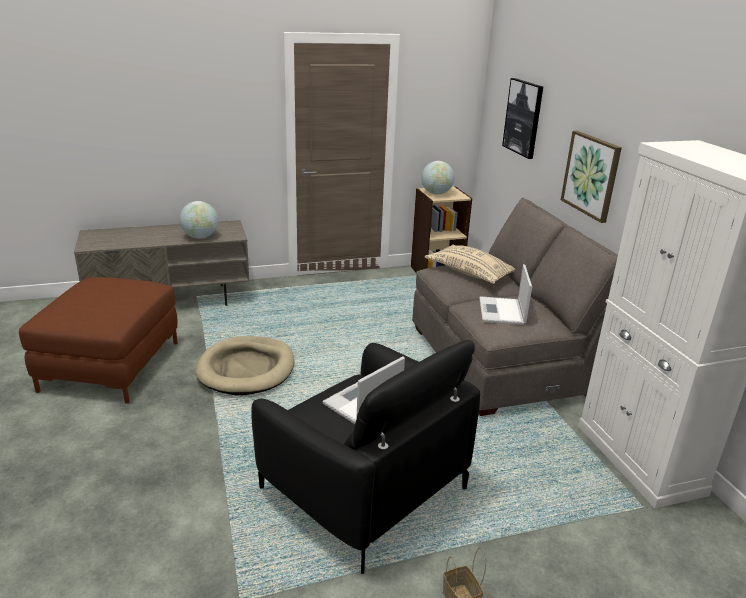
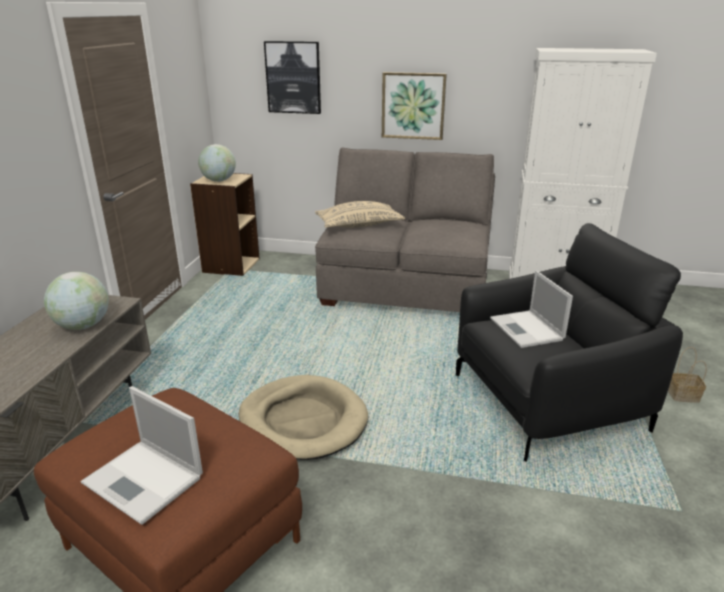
camera: 60 degrees left, 0 degrees up
(502, 312) = (442, 233): laptop -> laptop (145, 481)

